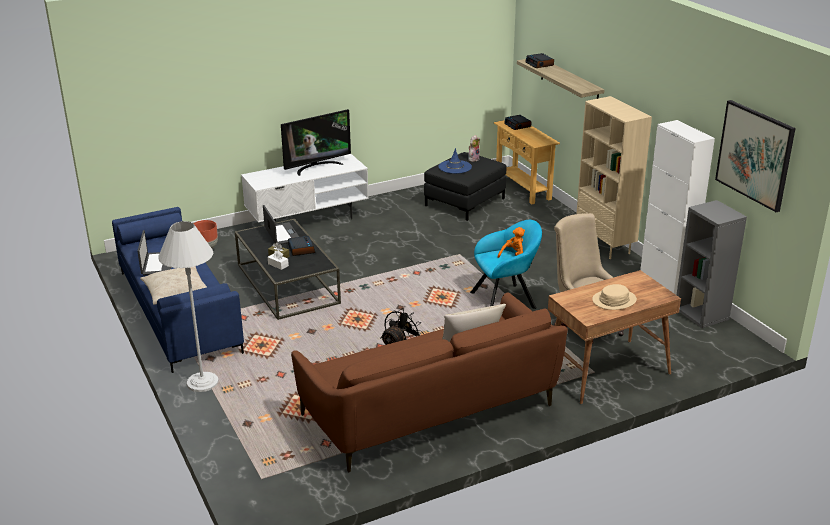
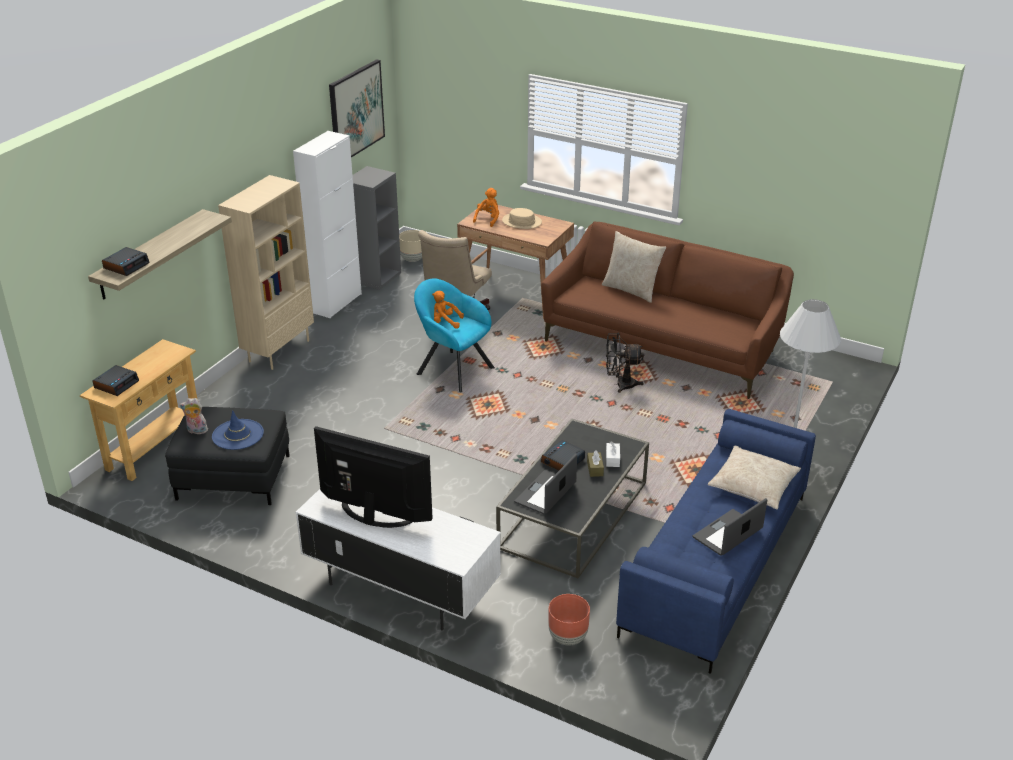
camera: 125 degrees left, 5 degrees up
(636, 286) = (488, 219): none -> orange plush toy
(727, 342) = (412, 259): none -> beige planter

